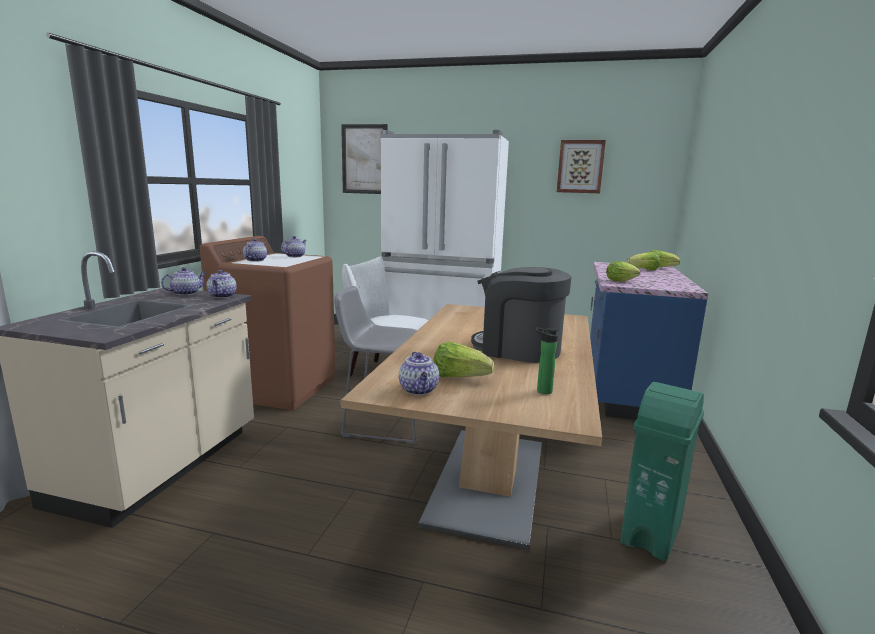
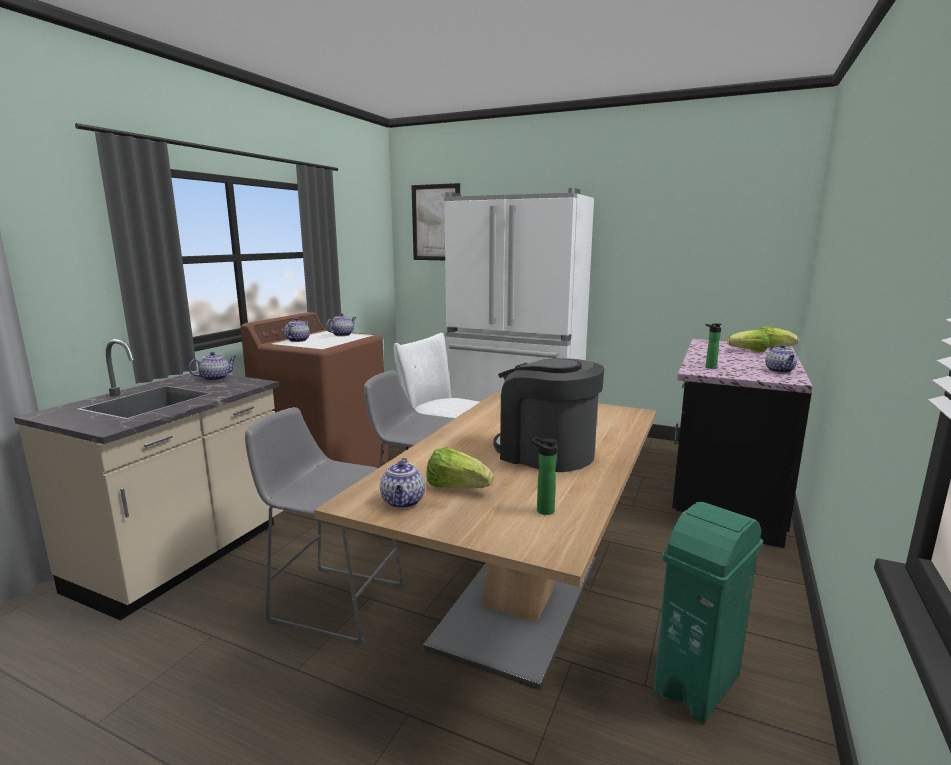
camera: 10 degrees right, 0 degrees up
(222, 296) = (248, 382): teapot -> teapot (780, 371)
(321, 494) = (332, 601): none -> grey stool
(580, 166) = (679, 225): picture -> none
(622, 281) = (709, 367): lettuce -> bottle
(626, 388) = (724, 494): blue counter -> black counter

